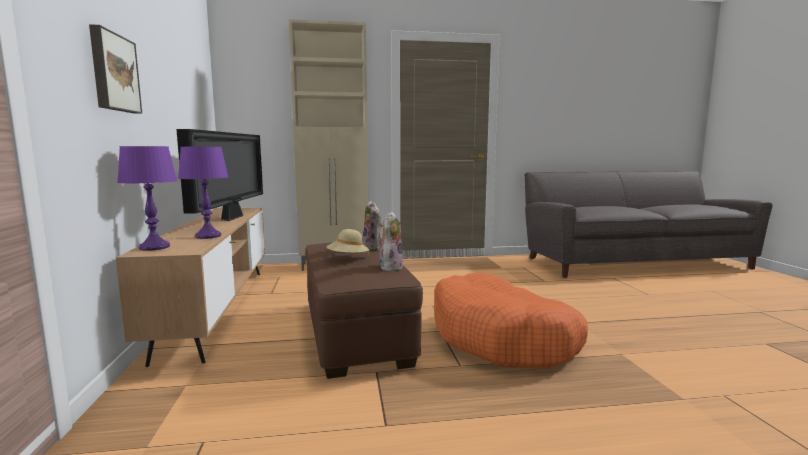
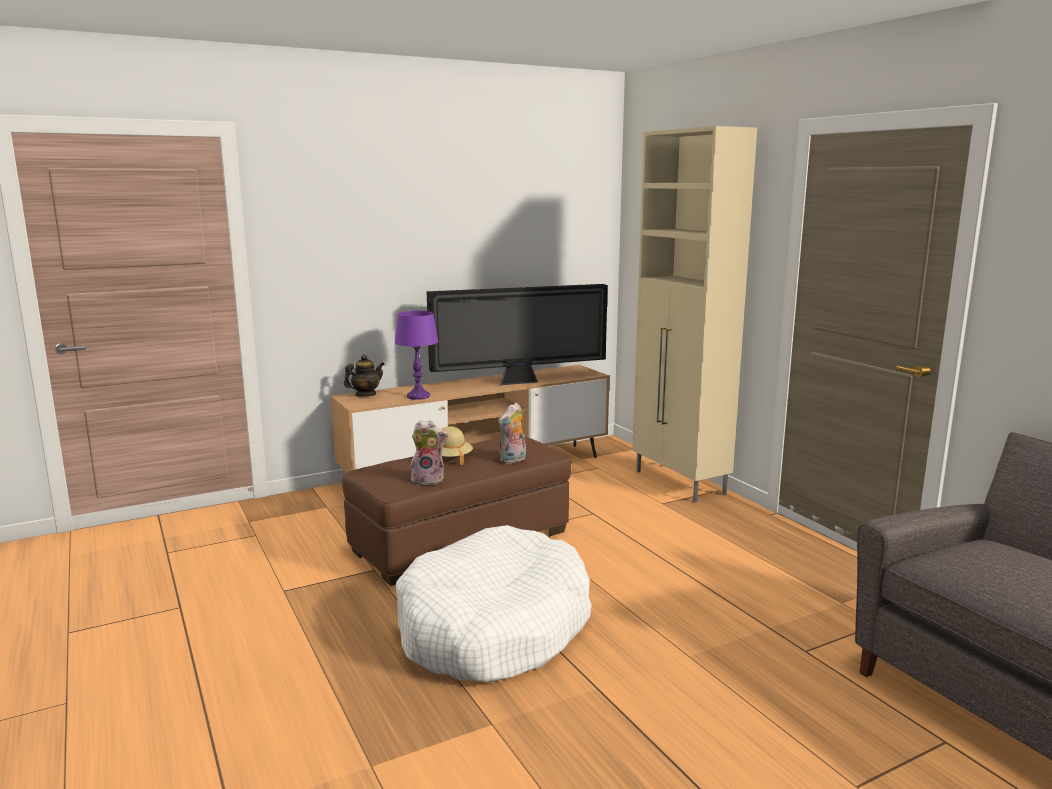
camera: 70 degrees right, 5 degrees up
(113, 73) = (363, 250): picture -> none
(154, 247) = (365, 395): purple table lamp -> teapot
(502, 338) = (493, 628): orange dog bed -> white dog bed

